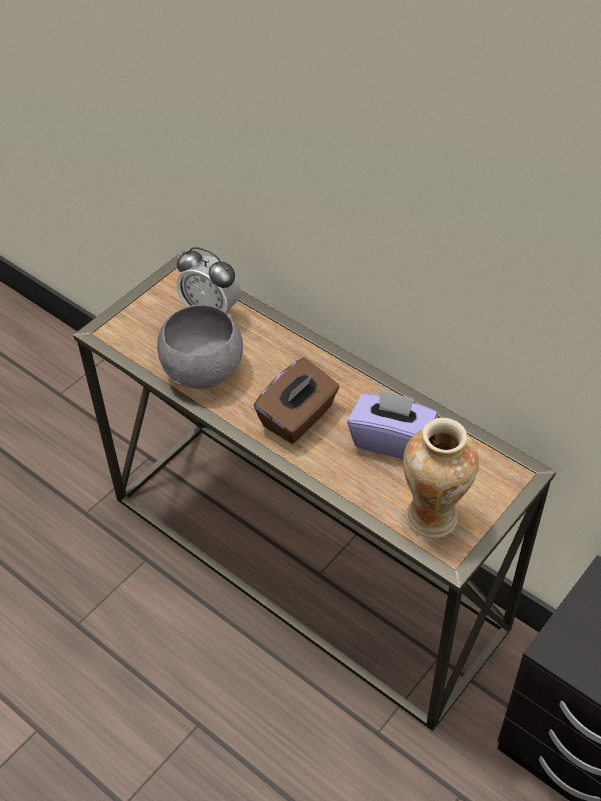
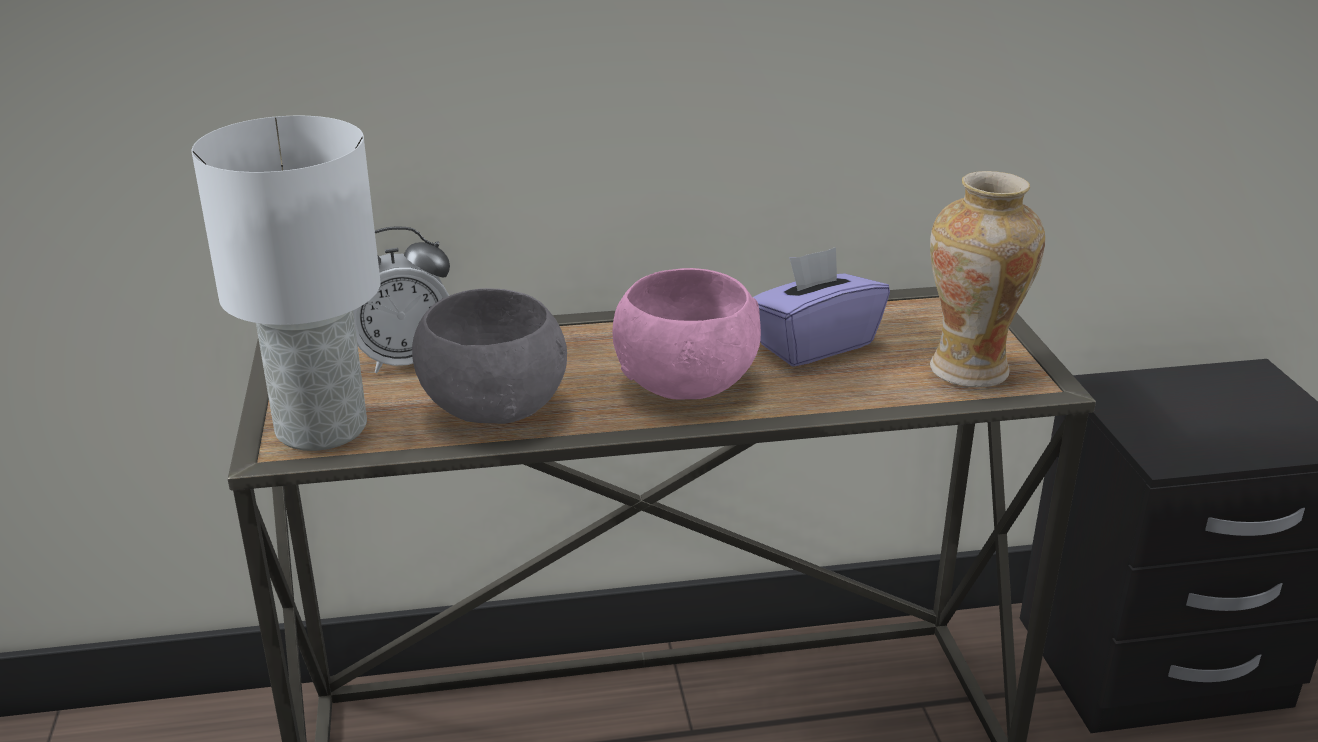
camera: 50 degrees left, 20 degrees down
(130, 331) = (319, 429): none -> white table lamp
(298, 418) = (687, 382): brown tissue box -> pink bowl

